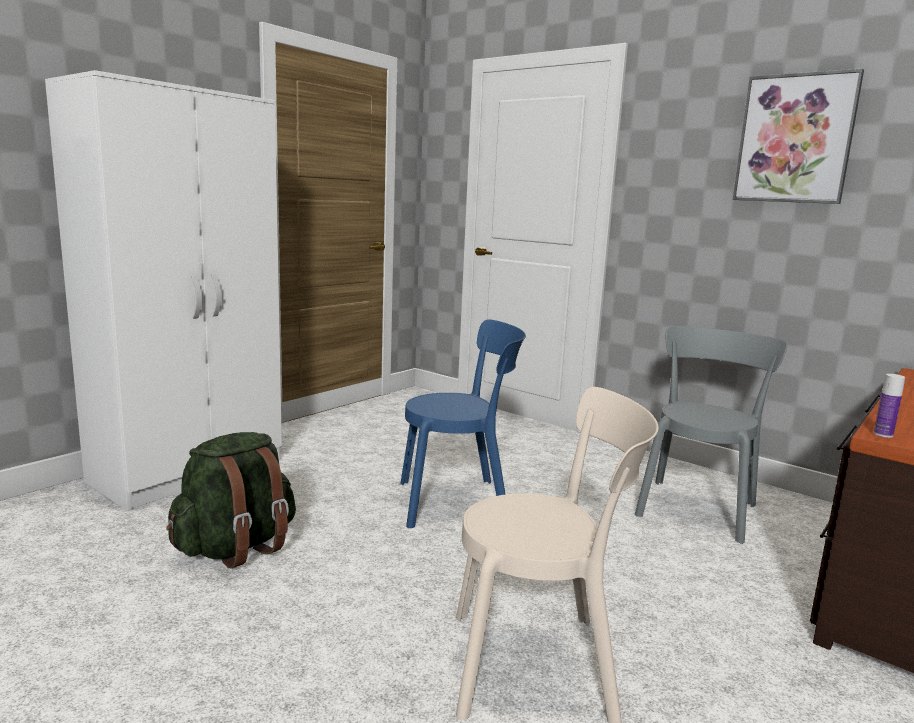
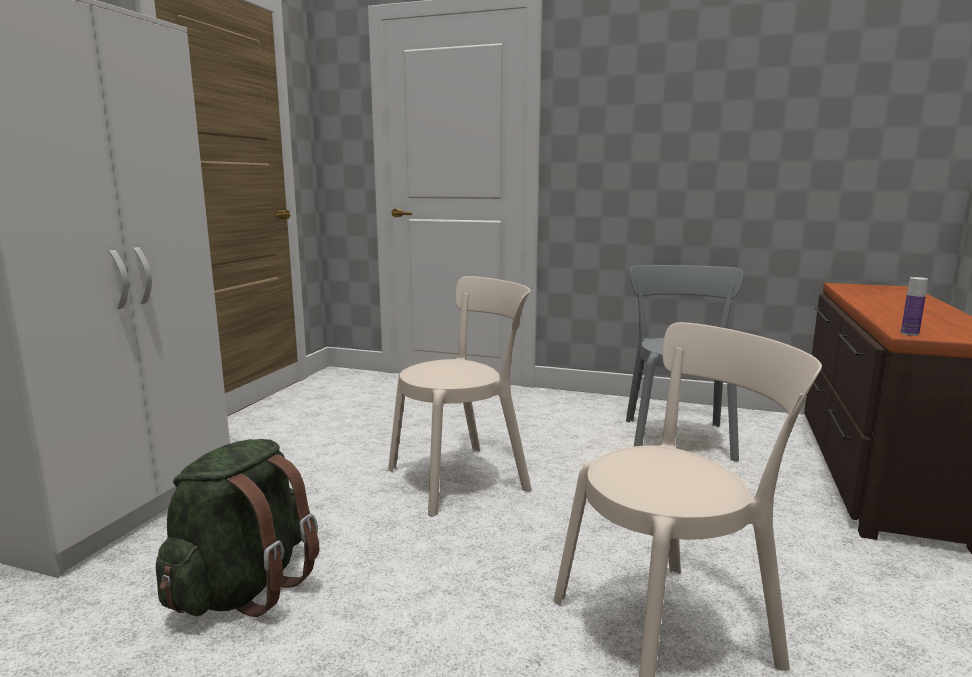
camera: 20 degrees left, 0 degrees up
(459, 503) = (464, 477): blue chair -> beige chair
(795, 139) = (715, 82): picture -> none

